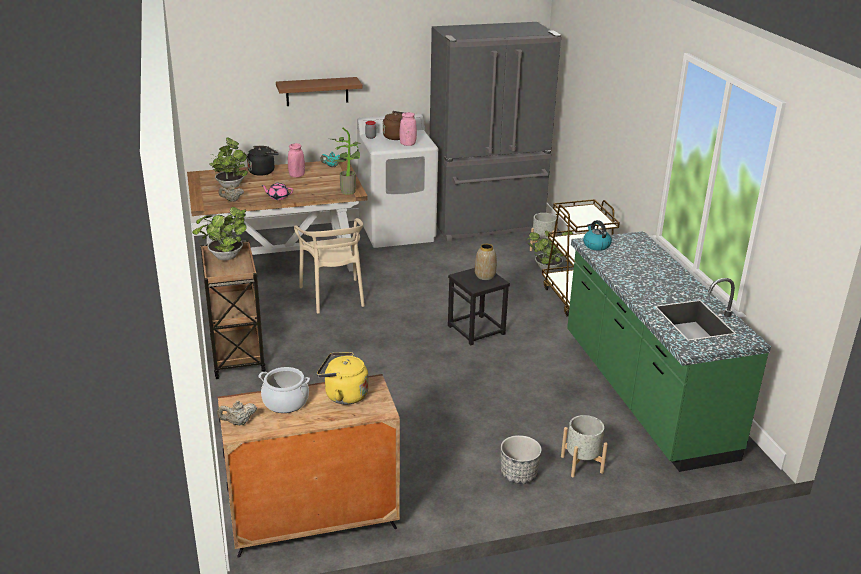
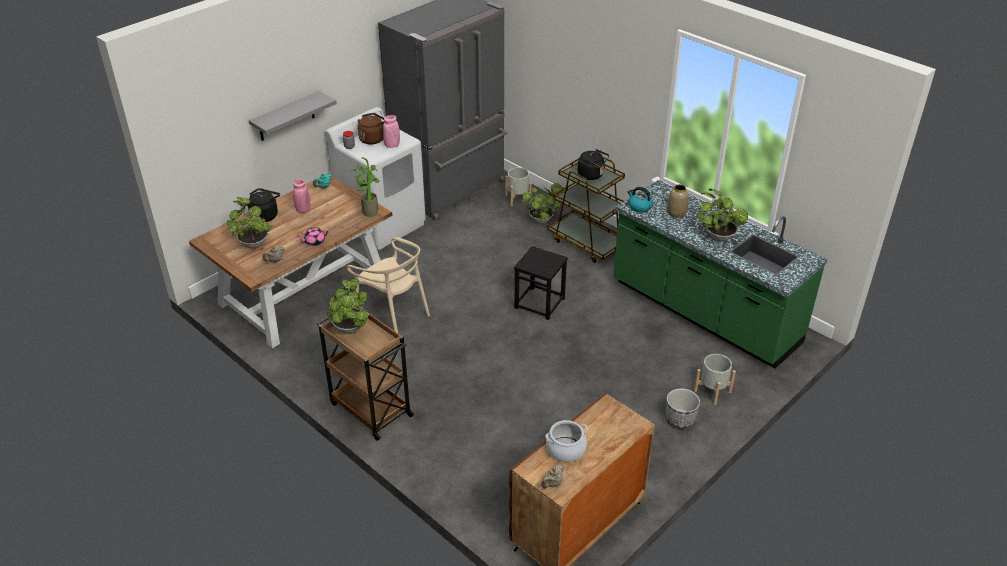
camera: 30 degrees left, 10 degrees up
(317, 91) = (286, 117): brown shelf -> grey shelf
(343, 395) = (599, 424): yellow kettle -> none
(485, 276) = (543, 257): vase -> vase (676, 213)
(586, 217) = (592, 175): none -> black kettle
(656, 290) = (718, 236): none -> potted plant

